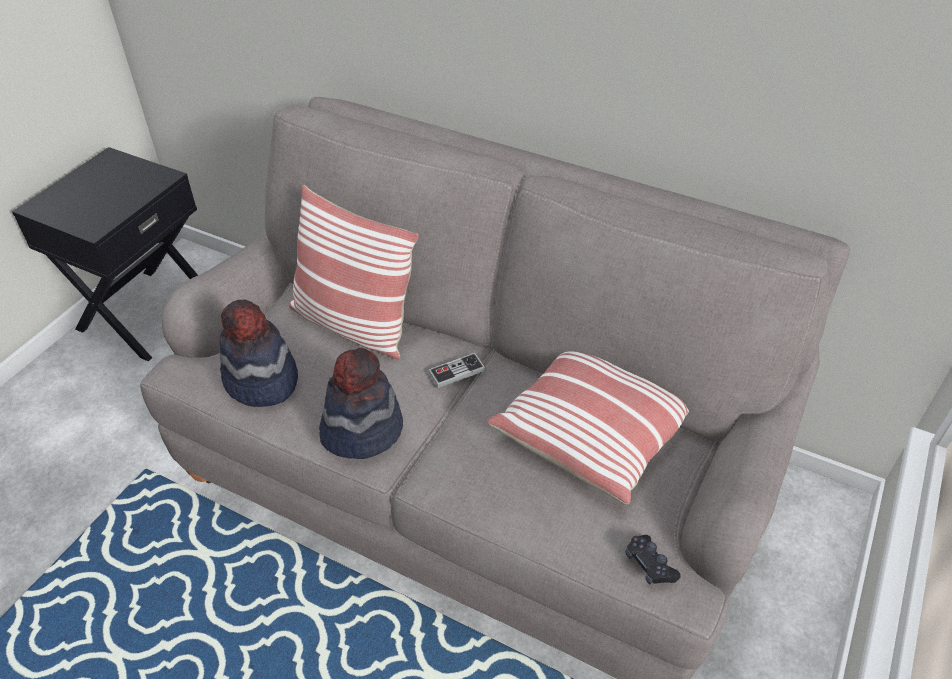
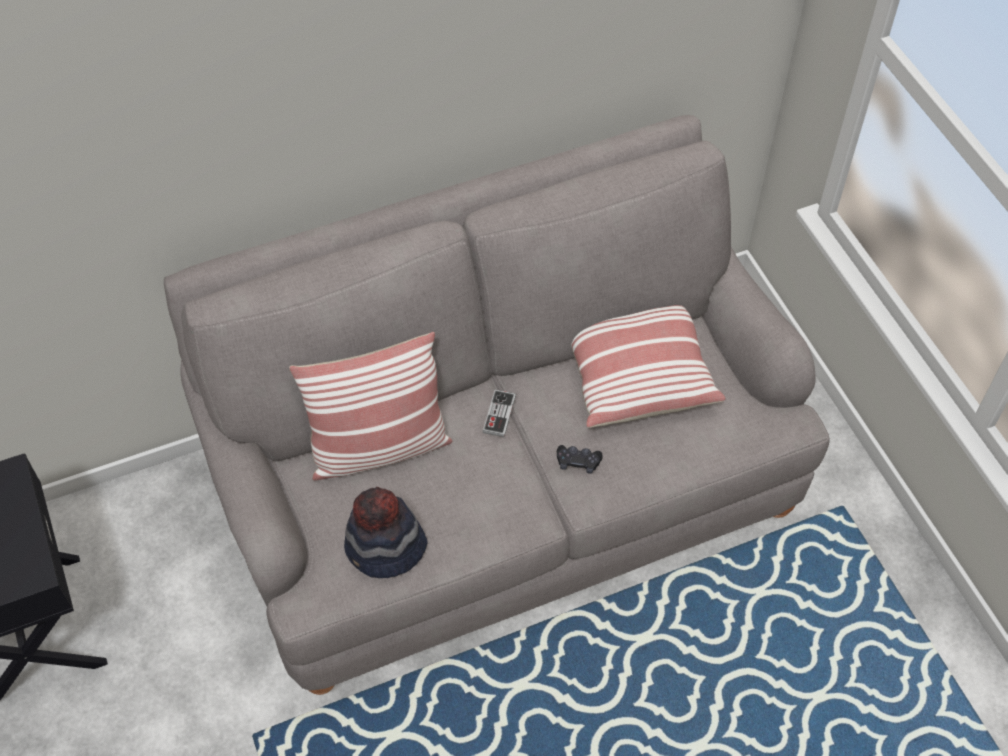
camera: 50 degrees left, 10 degrees up
(362, 430) = (502, 511): hat -> none
(649, 565) = (762, 426): black game controller -> black game controller (578, 462)

